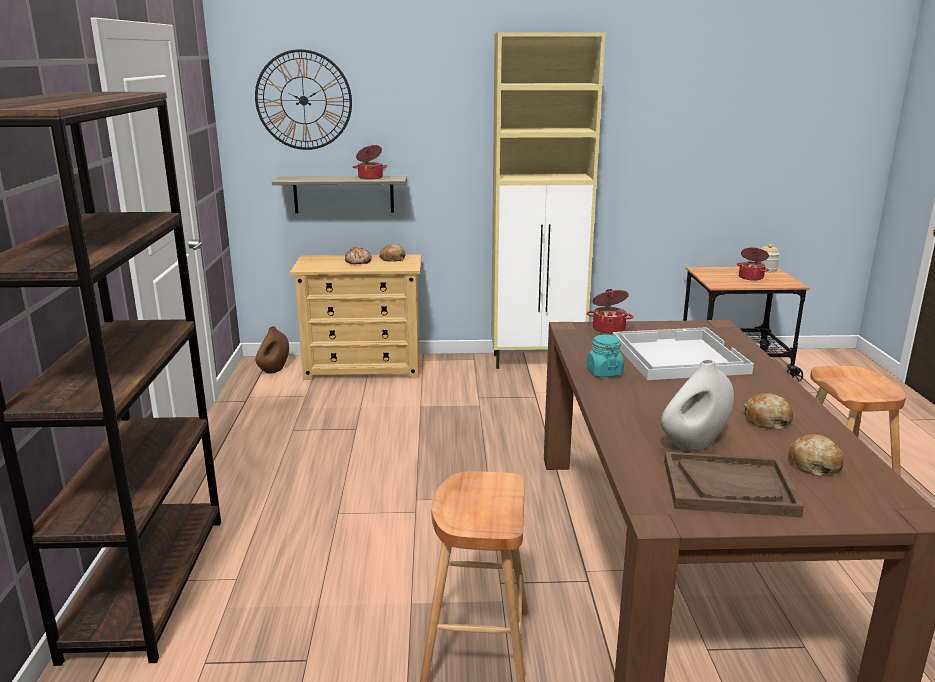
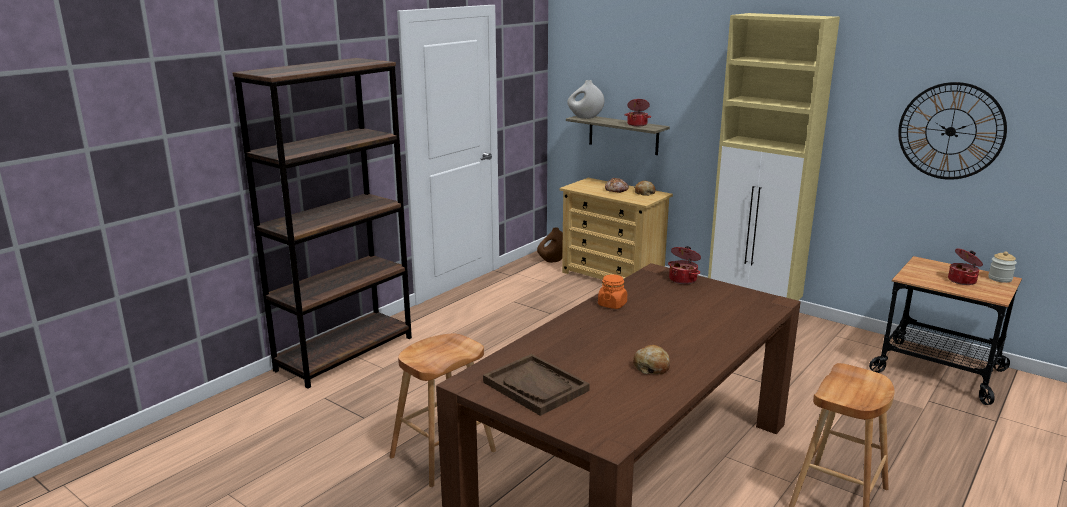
camera: 40 degrees right, 0 degrees up
(303, 100) = (603, 58): wall clock -> wall clock (950, 131)
(604, 372) = (612, 304): turquoise jar -> orange jar
(677, 356) = (688, 311): white tray -> none
(694, 444) = (569, 360): white vase -> white vase (585, 117)
(813, 464) = (617, 398): bread -> none

